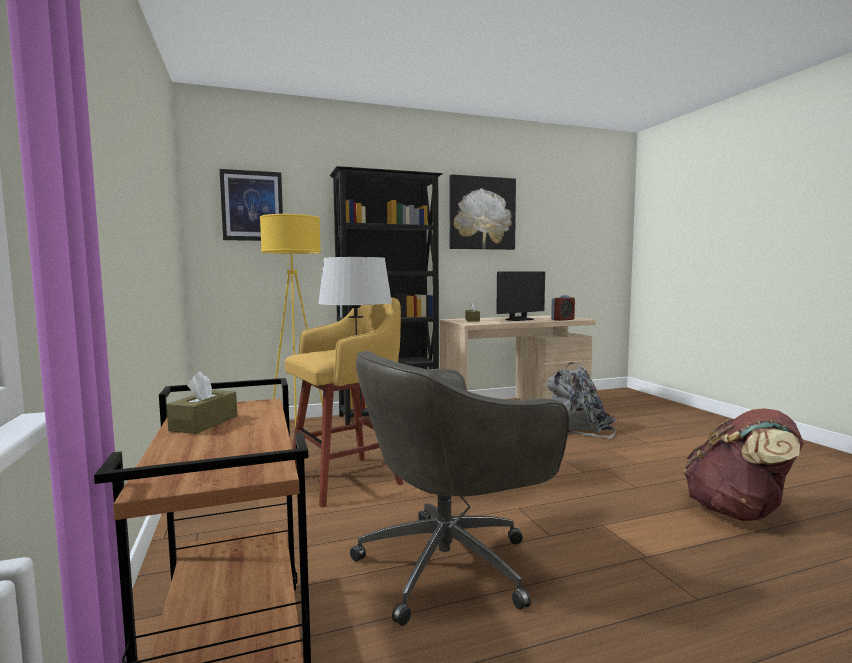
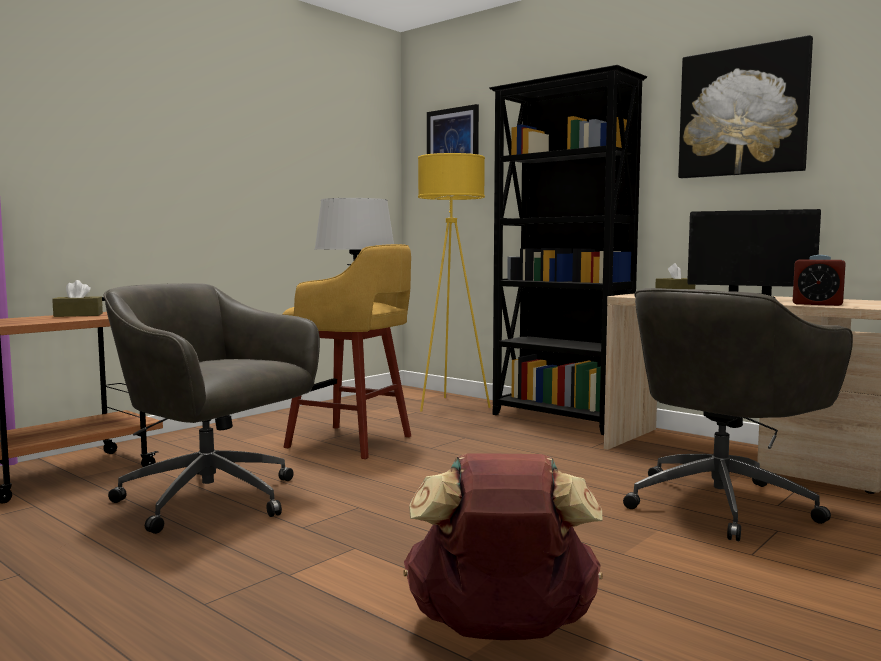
camera: 60 degrees right, 0 degrees up
(578, 428) = (722, 503): grey backpack -> grey office chair

